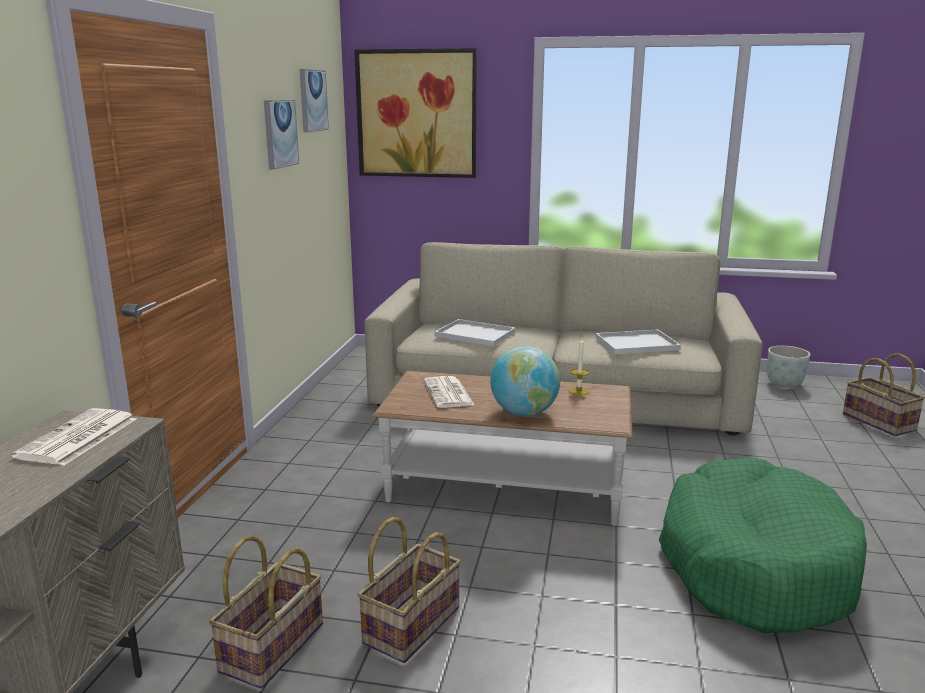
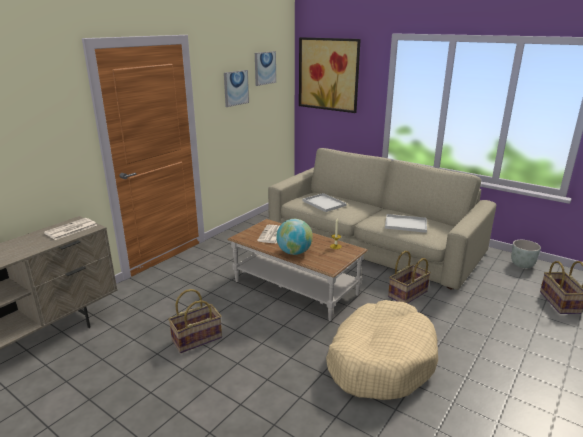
camera: 25 degrees right, 5 degrees up
(273, 648) = (139, 332): basket -> basket (408, 294)
(754, 565) = (380, 360): green dog bed -> beige dog bed

